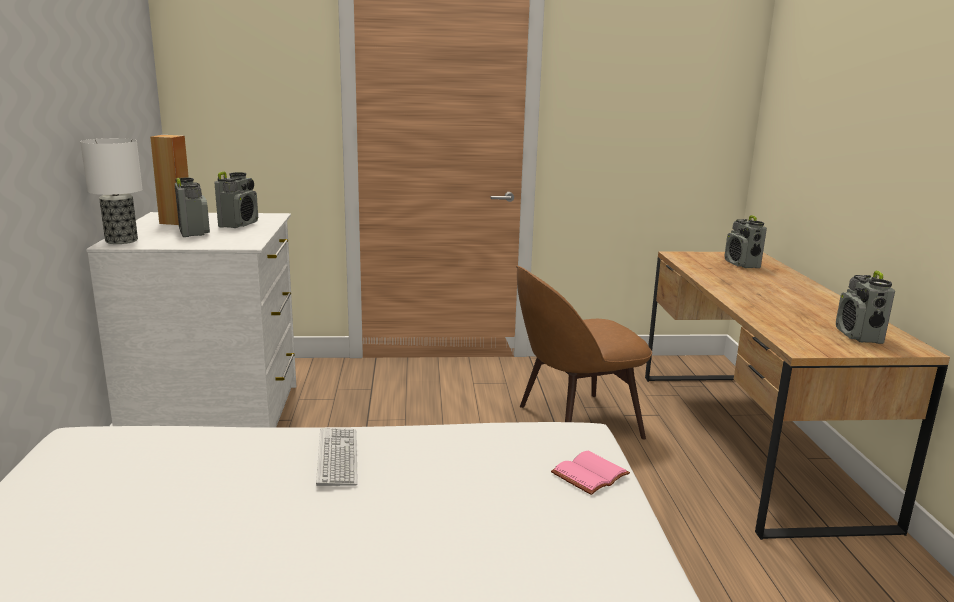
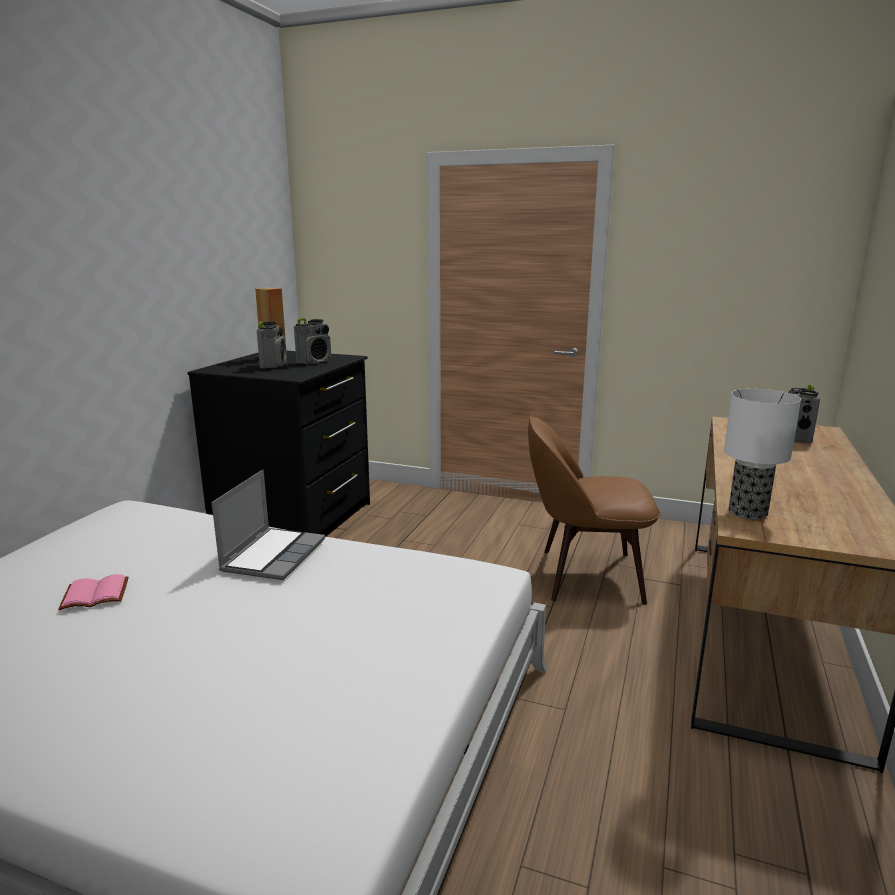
camera: 25 degrees right, 0 degrees up
(120, 241) = (216, 368): table lamp -> table lamp (746, 512)
(219, 418) = (295, 519): white dresser -> black dresser
(337, 457) = (273, 555): keyboard -> laptop
(591, 476) = (458, 612): pink book -> pink book (94, 596)
(859, 336) = (837, 526): radio -> none

